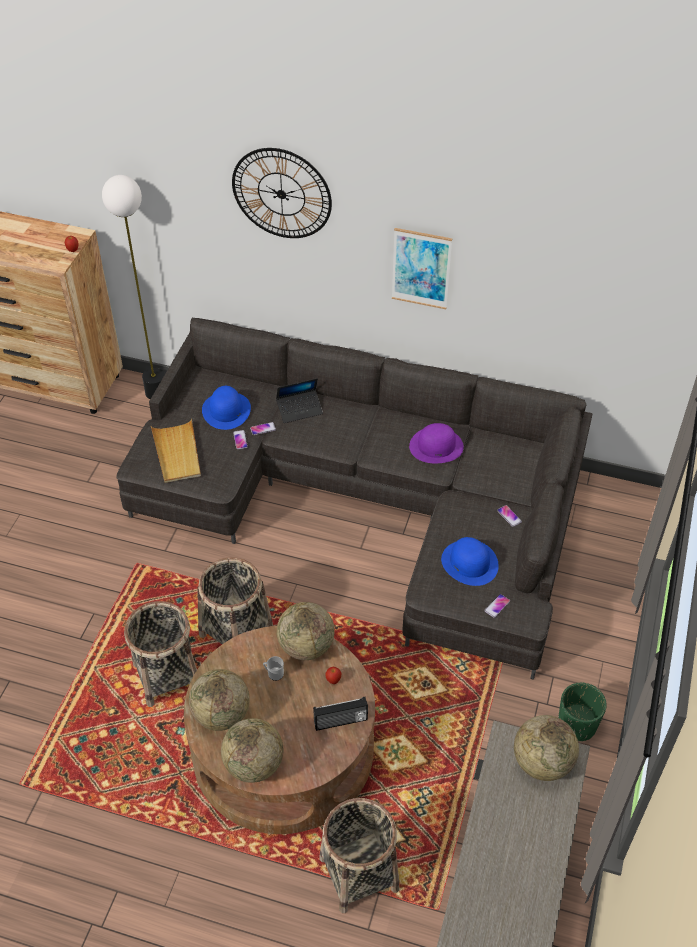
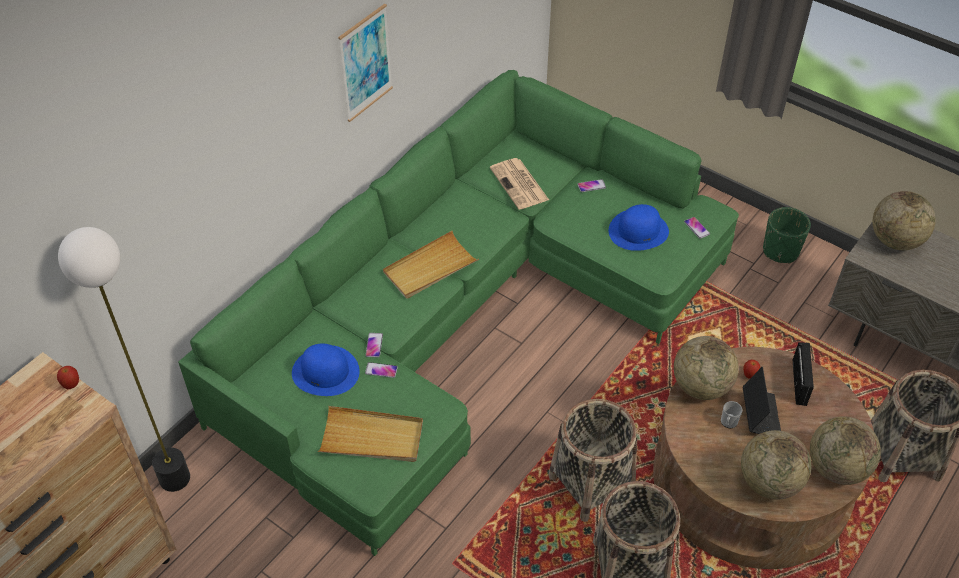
camera: 70 degrees left, 0 degrees up
(281, 194) = (232, 96): wall clock -> none
(299, 409) = (362, 304): laptop -> laptop (760, 416)
(355, 437) = (430, 268): none -> beige tray
(370, 502) = (463, 317): grey sofa -> green sofa
(436, 446) = (476, 209): purple hat -> none
(482, 466) = (520, 184): none -> newspaper

